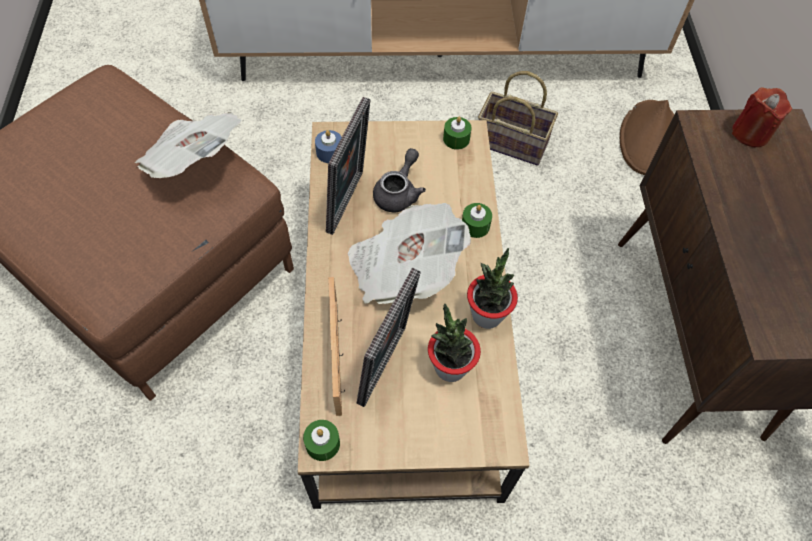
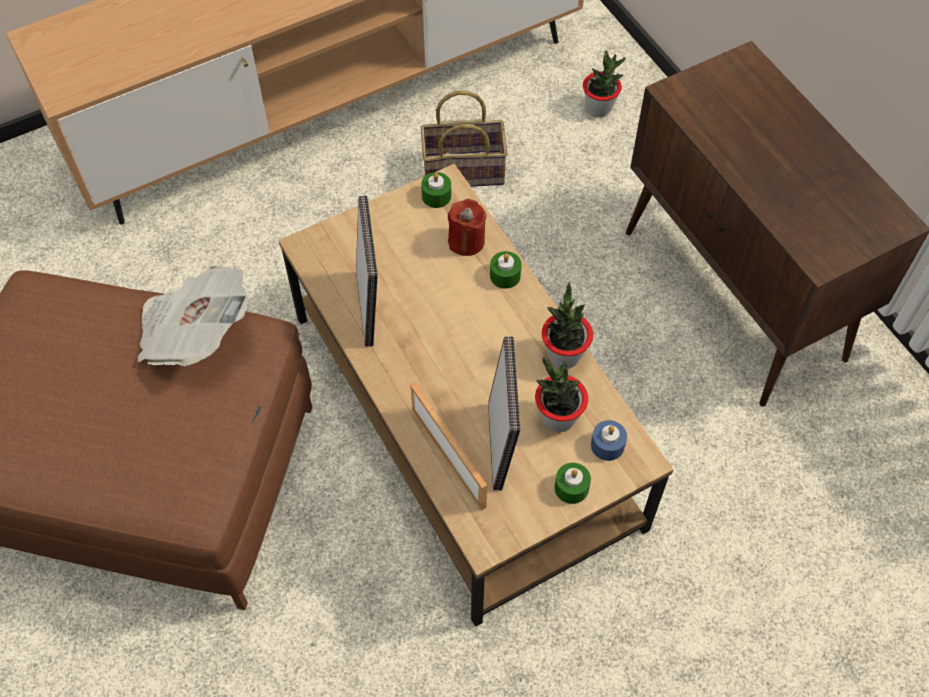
camera: 25 degrees left, 0 degrees up
(322, 443) = (484, 540): green candle -> green candle (571, 487)
(329, 152) = (317, 264): blue candle -> blue candle (607, 445)
(399, 193) = (412, 275): grey teapot -> none
(403, 269) = (462, 348): newspaper -> none
(648, 139) = (599, 108): brown hat -> potted plant
(750, 133) = (719, 83): red candle -> red candle (466, 241)

